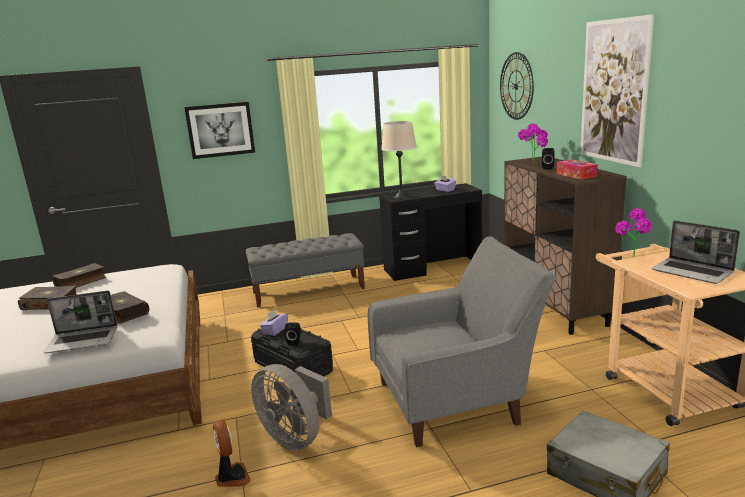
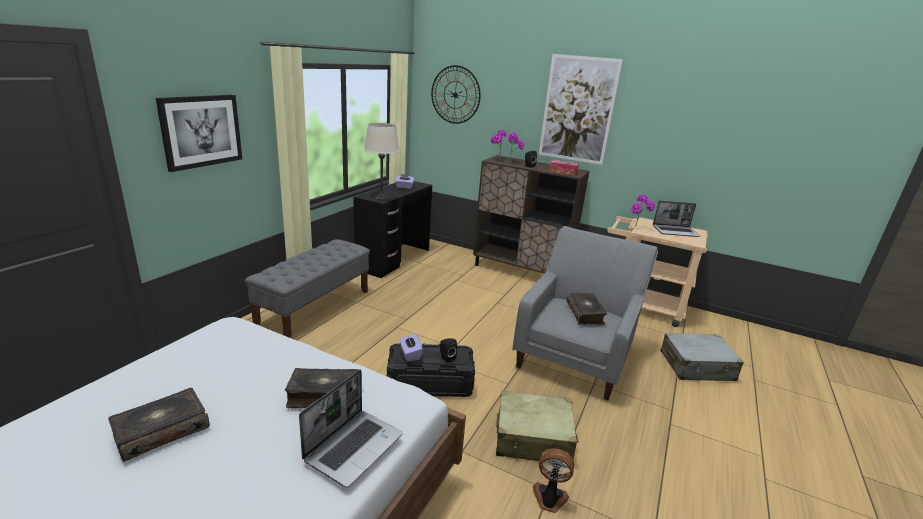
camera: 50 degrees left, 5 degrees up
(81, 282) = (133, 384): book -> book (585, 314)
(295, 437) = (533, 438): grey fan -> beige suitcase

